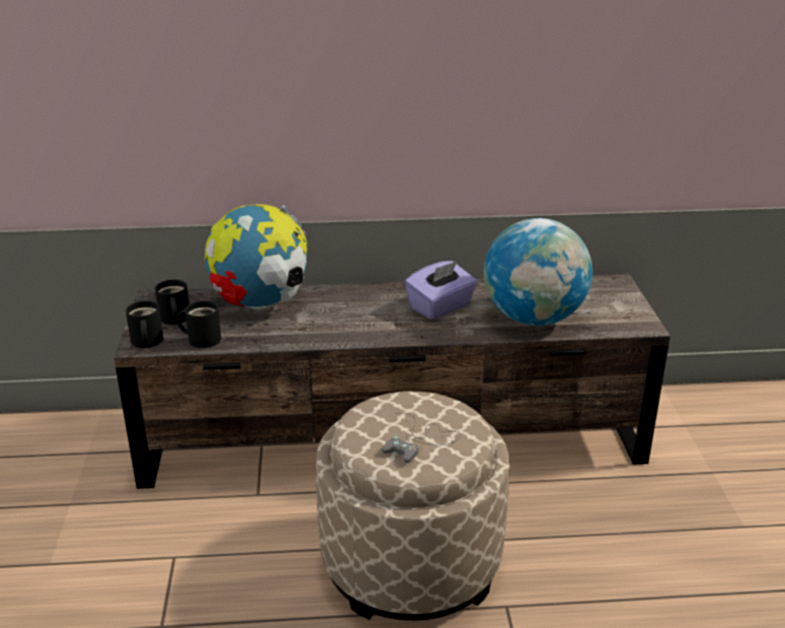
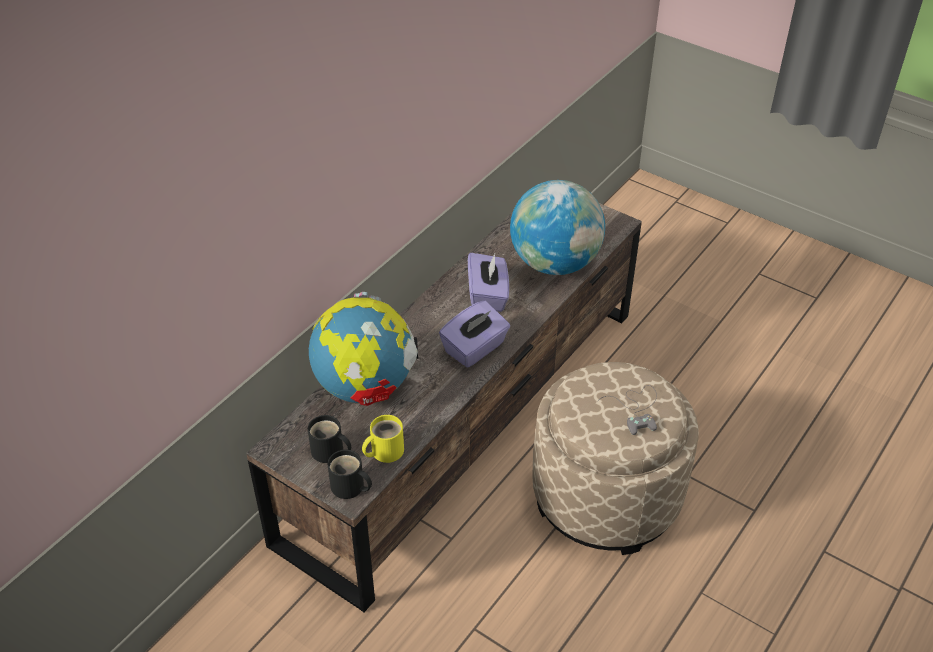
camera: 50 degrees left, 15 degrees up
(202, 338) = (384, 451): black mug -> yellow mug
(370, 327) = (475, 349): none -> purple tissue box

